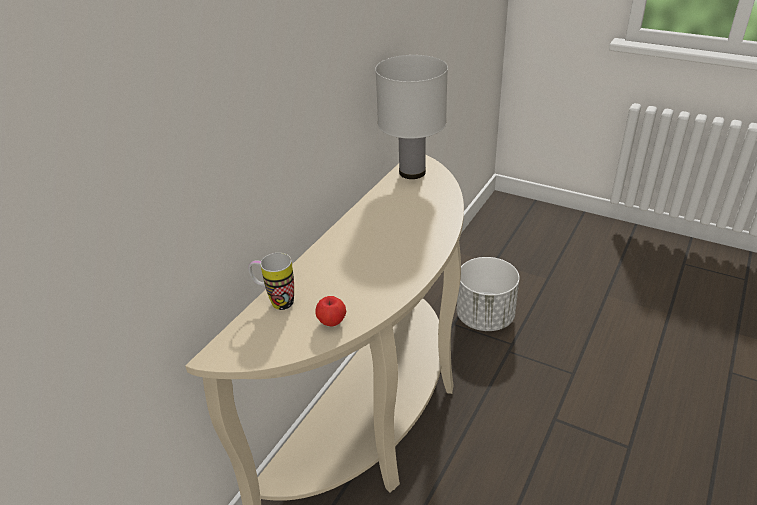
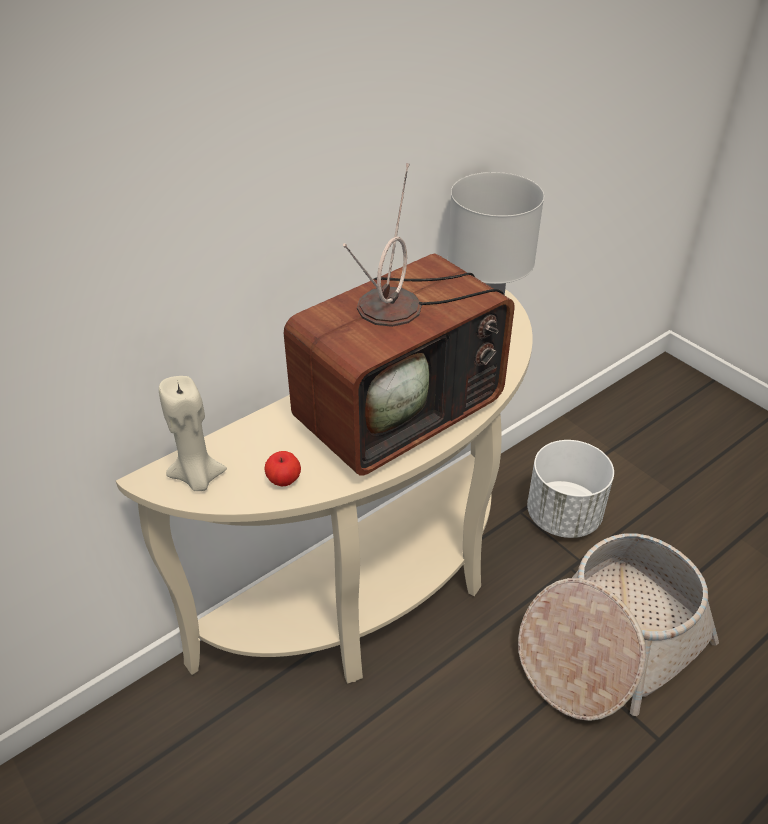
camera: 20 degrees right, 5 degrees up
(258, 342) = (198, 478): none -> beige candle
(275, 301) = (240, 437): mug -> none
(390, 247) = (399, 410): none -> television
(562, 395) = (608, 646): none -> basket

